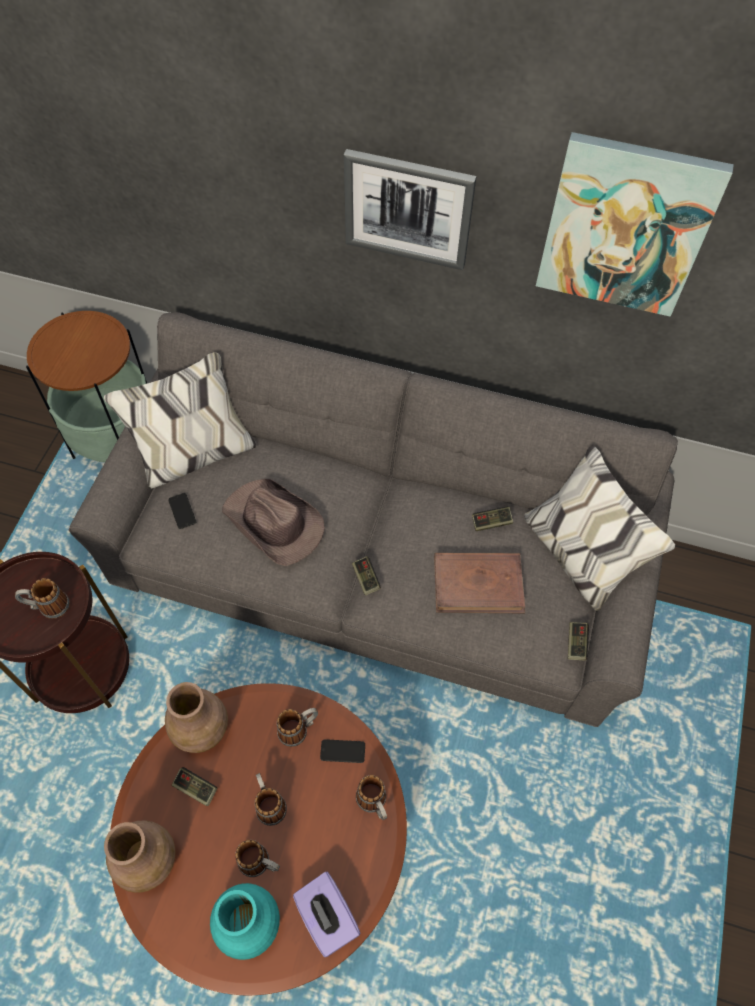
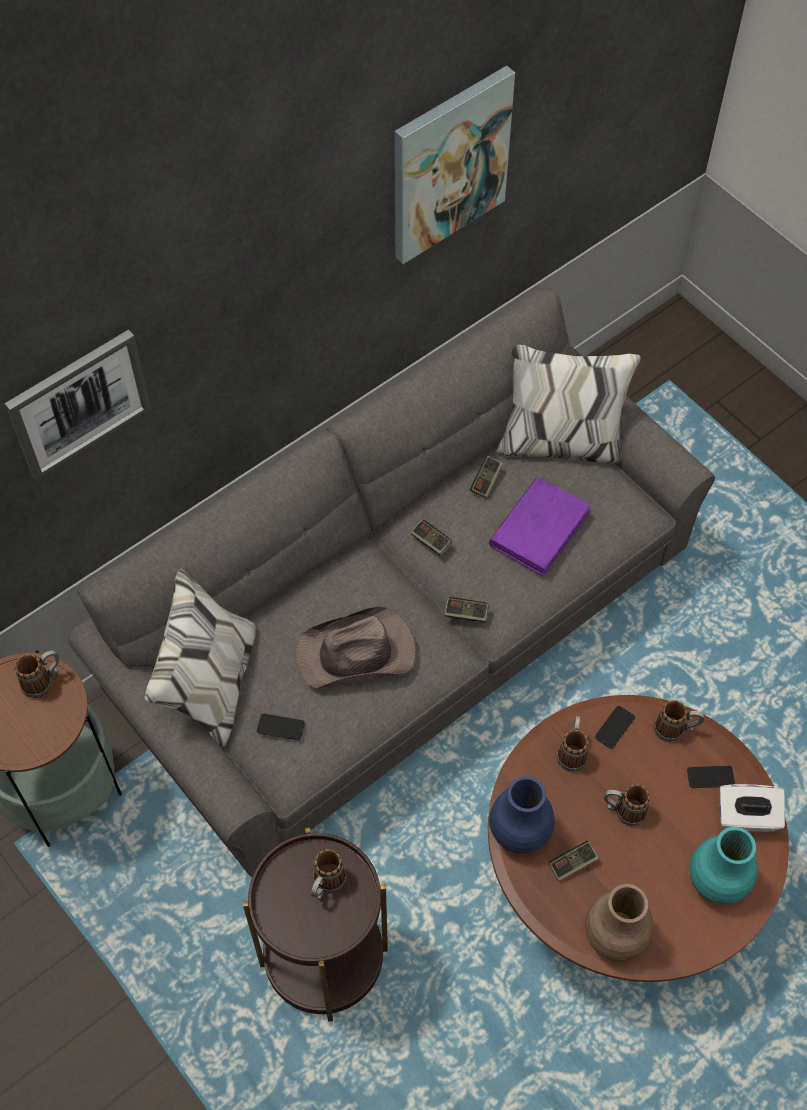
camera: 55 degrees left, 0 degrees up
(202, 730) = (520, 831): brown vase -> blue vase
(260, 863) = (672, 845): mug -> mug (43, 681)
(326, 917) = (746, 817): purple tissue box -> white tissue box
(346, 861) = (710, 777): none -> phone
(408, 209) = (281, 291): picture -> picture (78, 403)
(478, 585) = (539, 528): brown book -> purple book
(576, 644) = (639, 495): game controller -> game controller (430, 541)

